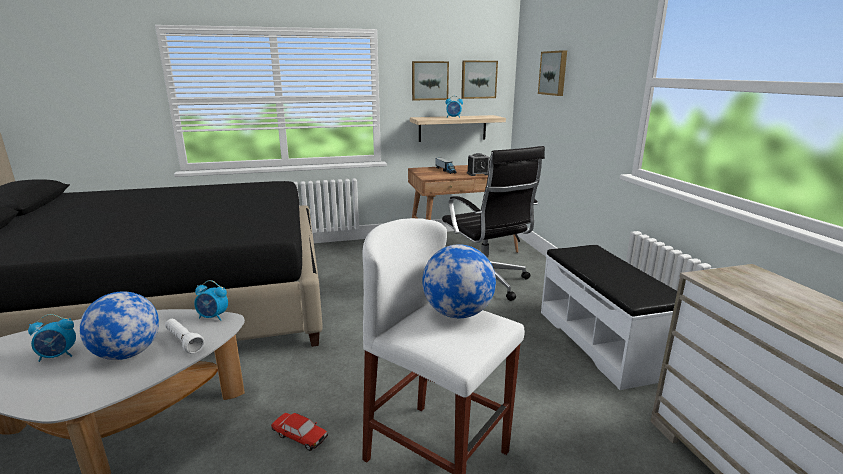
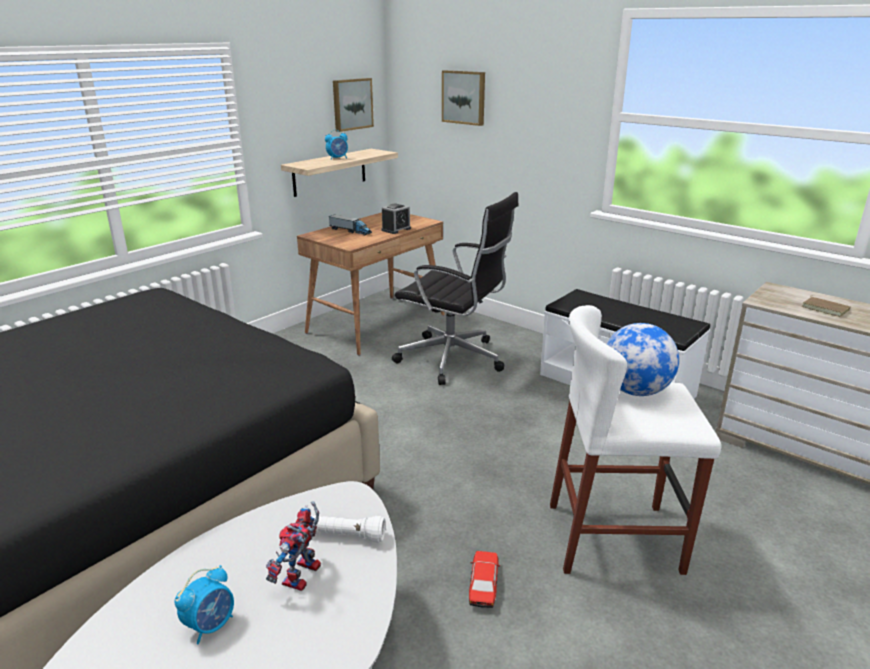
camera: 35 degrees left, 5 degrees up
(128, 354) = (302, 578): globe -> toy robot
(213, 317) = (325, 496): alarm clock -> none
(300, 436) = (483, 585): toy car -> toy car turned 75 degrees counterclockwise
(429, 80) = (299, 111): picture -> none
(786, 302) = (825, 308): none -> brown book

